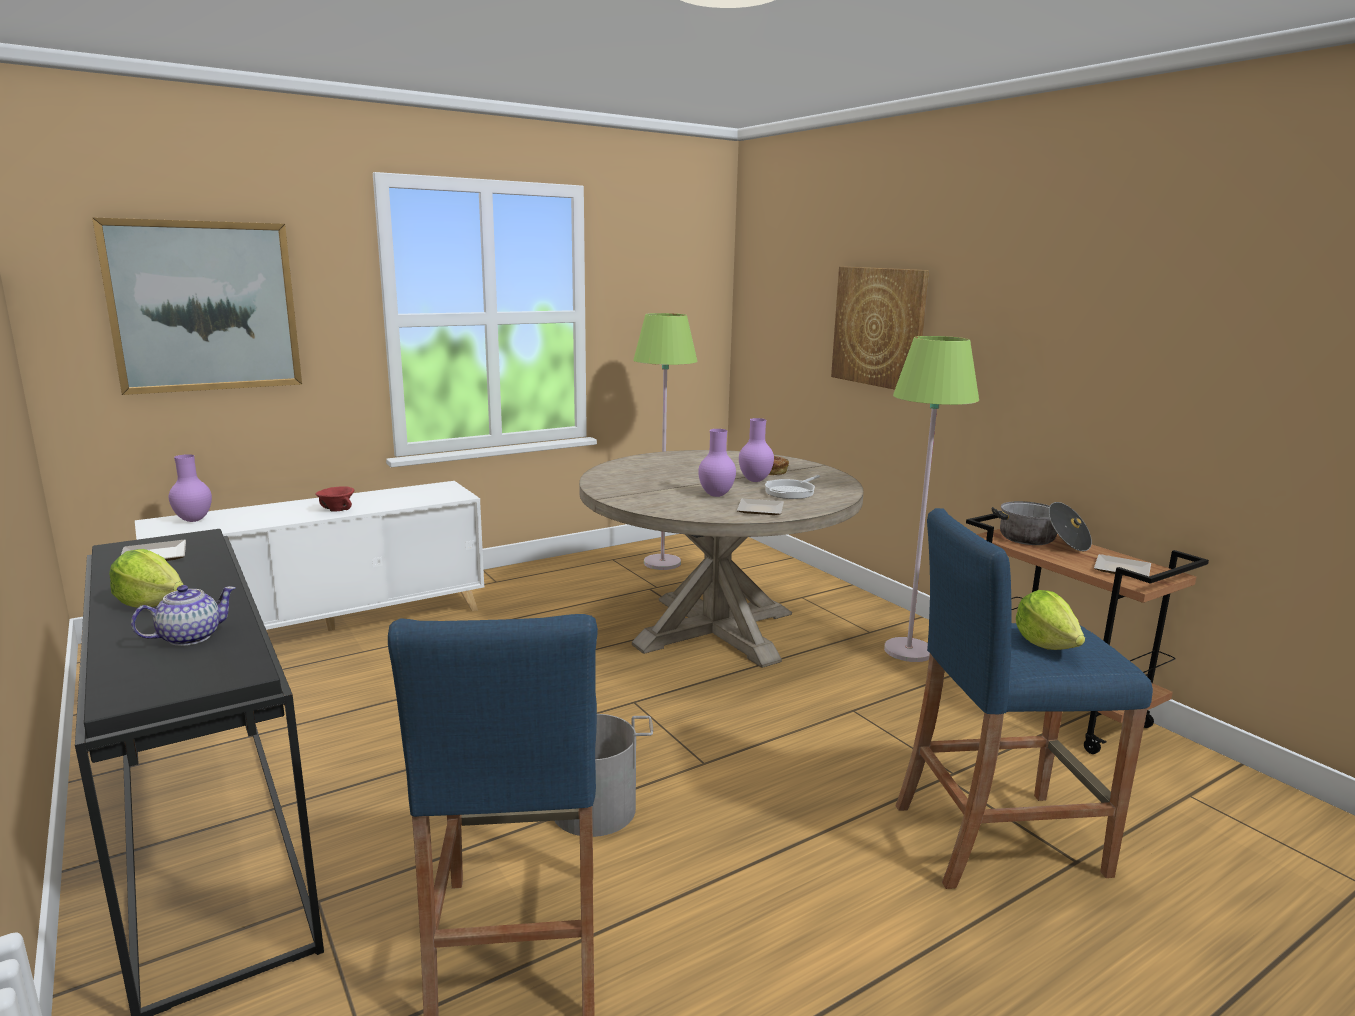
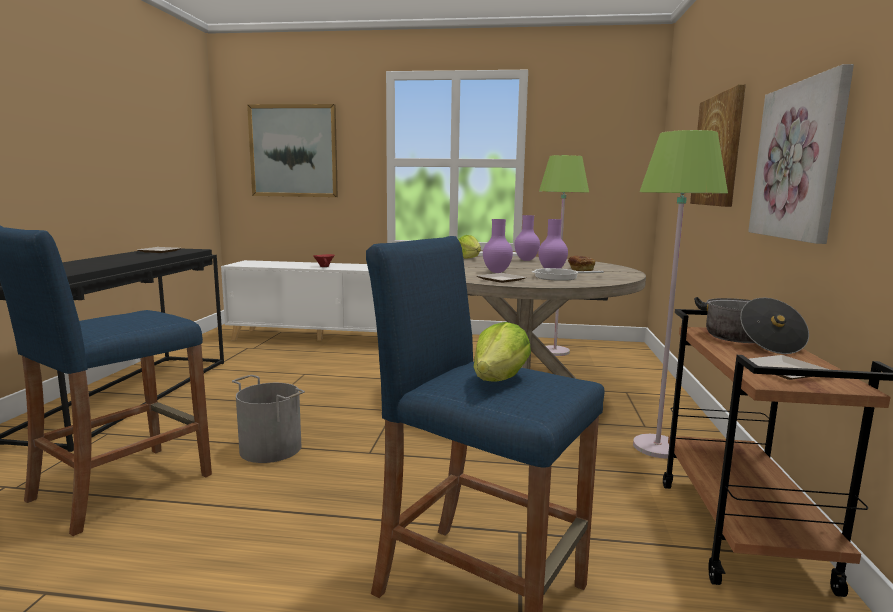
camera: 40 degrees right, 5 degrees down
(150, 603) = (106, 259): lettuce -> lettuce (469, 258)
(189, 637) = (76, 267): teapot -> none
(194, 520) = (263, 262): purple vase -> purple vase (527, 260)
(1035, 370) = (799, 161): none -> picture

